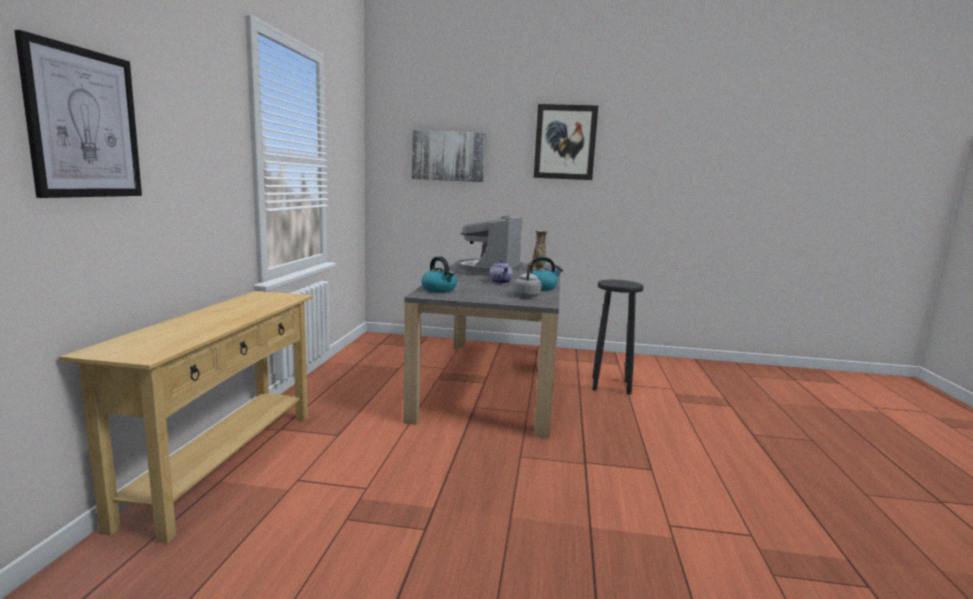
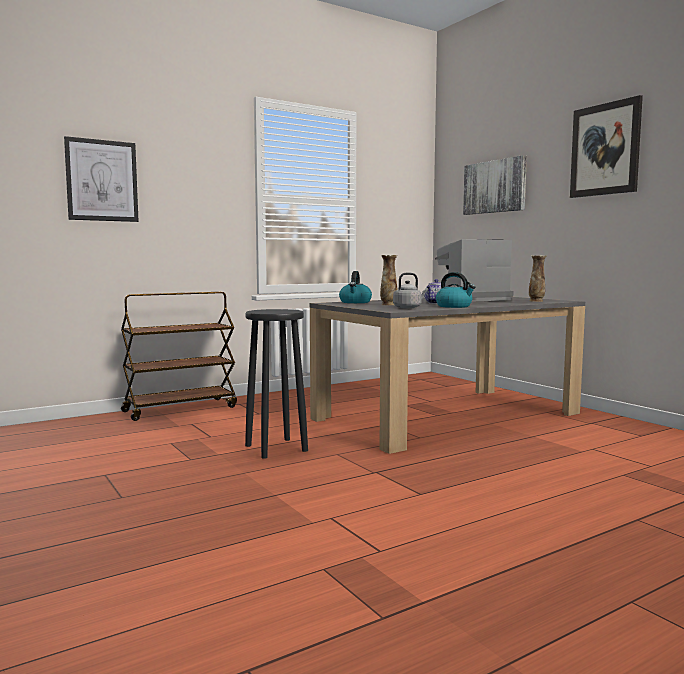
camera: 50 degrees right, 5 degrees down
(224, 463) = (180, 409): beige console table -> brown cart
(488, 291) = (388, 305): none -> vase
(610, 385) = (568, 445): black stool -> black stool (276, 448)

